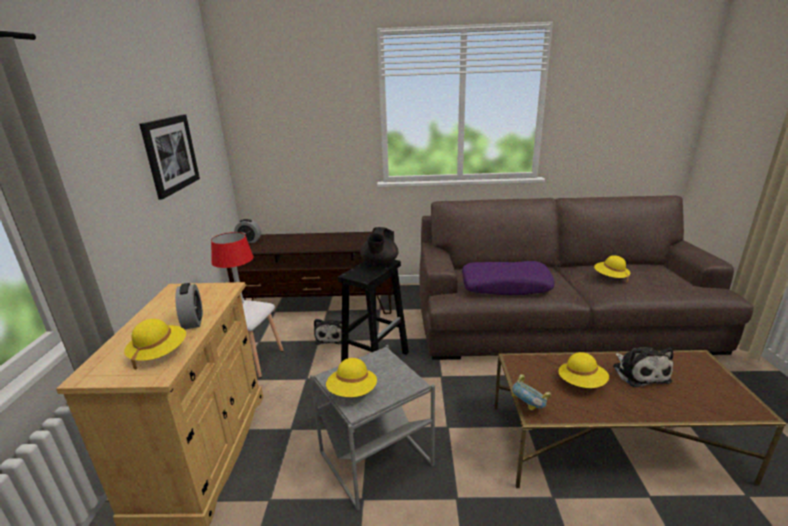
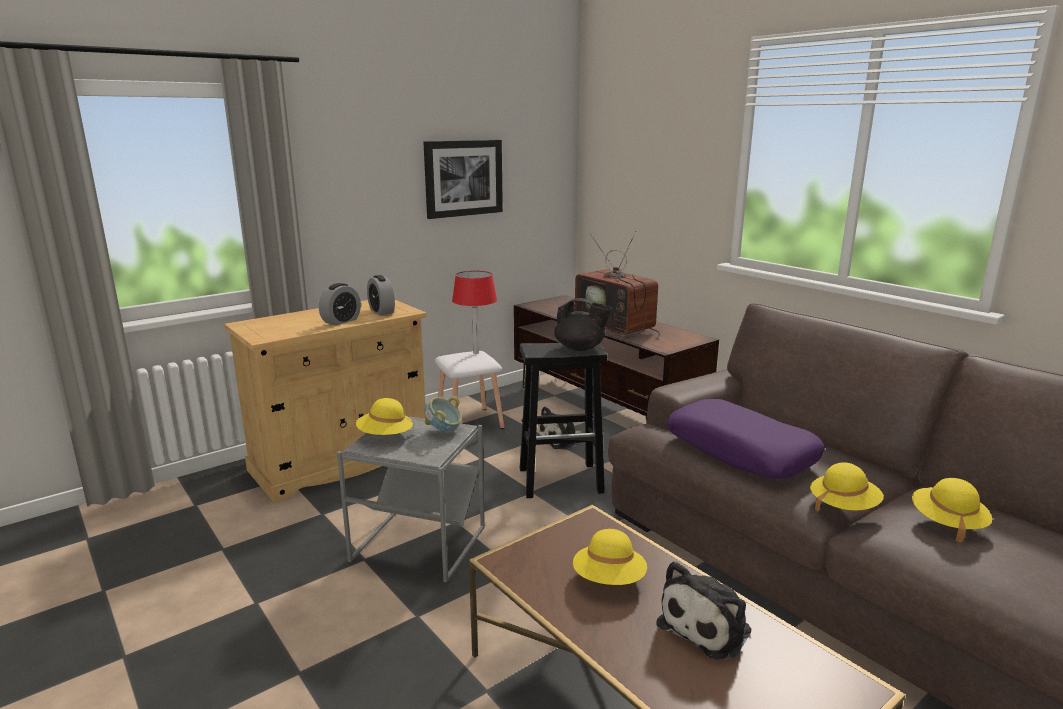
camera: 50 degrees right, 5 degrees down
(159, 353) = (287, 329): yellow hat -> yellow hat (843, 506)
(249, 241) = (557, 301): alarm clock -> alarm clock (381, 311)
(331, 244) = (618, 328): none -> television
(379, 263) = (580, 348): black teapot -> black teapot turned 135 degrees counterclockwise
(528, 407) = (507, 553): bowl -> bowl (443, 431)

